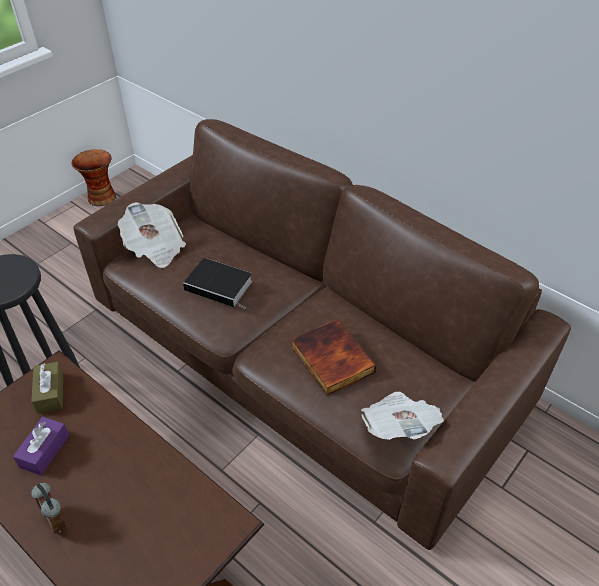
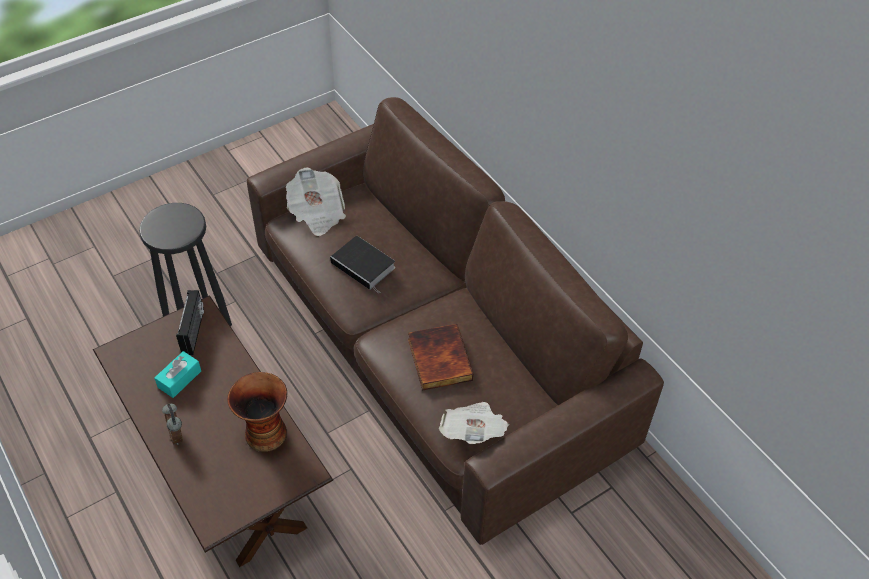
camera: 15 degrees right, 5 degrees up
(44, 451) = (179, 379): purple tissue box -> turquoise tissue box
(50, 393) = (194, 332): brown tissue box -> radio
(101, 197) = (290, 133): vase -> vase (265, 432)

